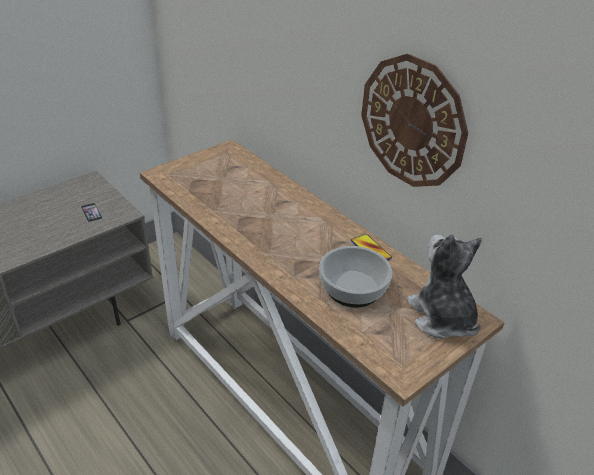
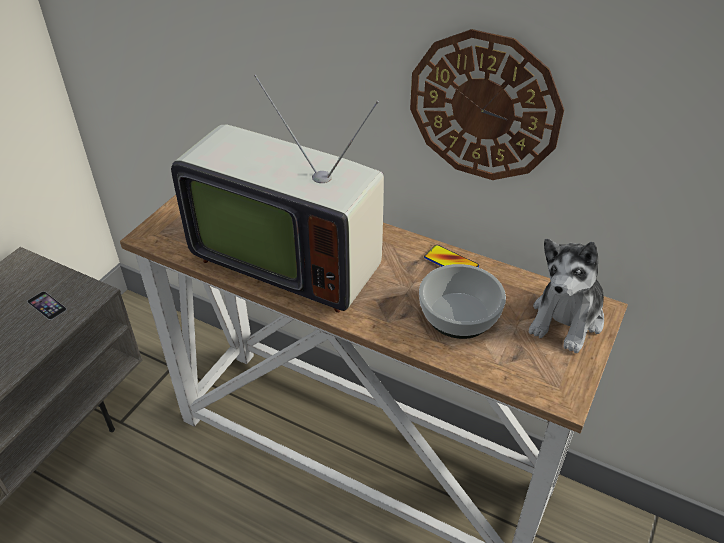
camera: 20 degrees left, 5 degrees up
(247, 214) = (288, 259): none -> television
(441, 317) = (566, 319): plush toy -> plush toy turned 105 degrees counterclockwise

